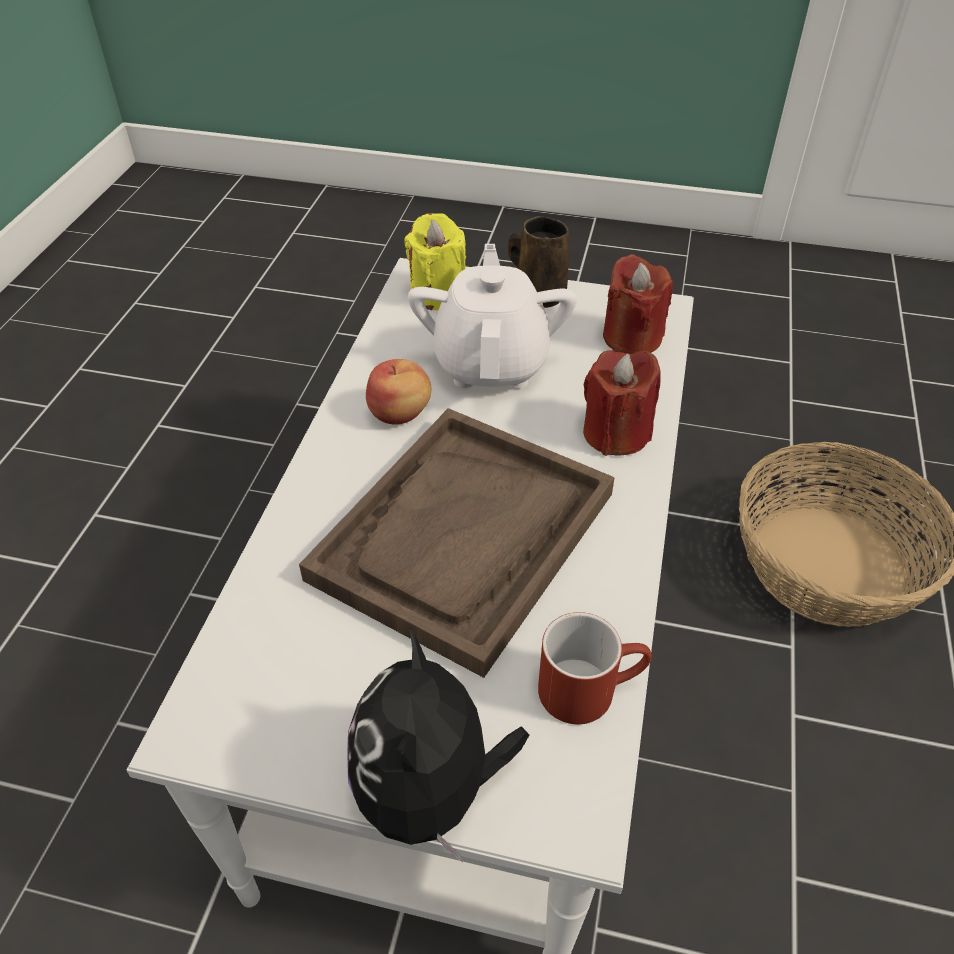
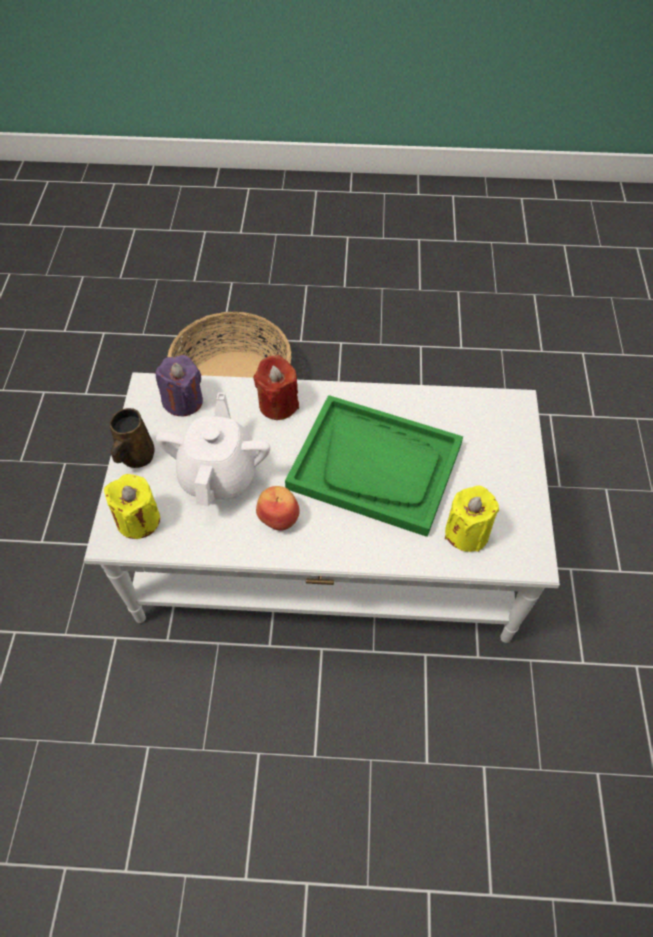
camera: 100 degrees left, 10 degrees up
(288, 640) = (467, 532): none -> yellow candle
(431, 792) = (524, 455): plush toy -> none
(464, 537) = (375, 466): brown tray -> green tray
(491, 363) = (219, 474): white teapot -> white teapot turned 105 degrees clockwise
(590, 687) = (452, 404): red mug -> none
(632, 337) = (183, 401): red candle -> purple candle

